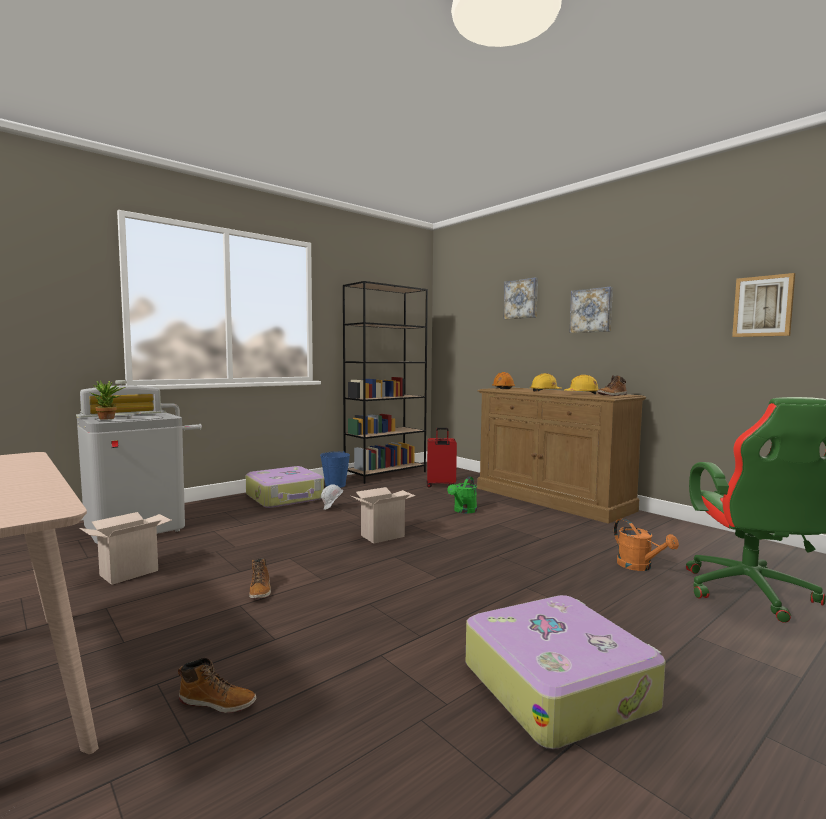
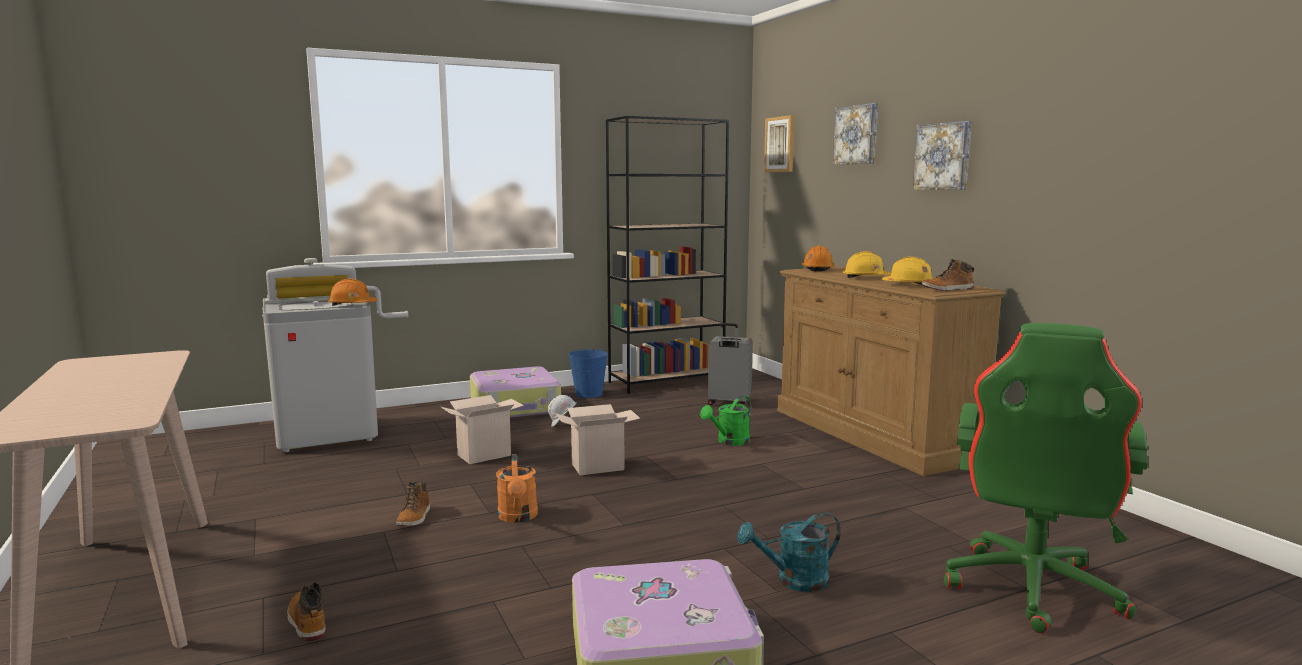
camera: 15 degrees right, 5 degrees up
(108, 418) = (292, 305): potted plant -> none
(130, 572) = (296, 483): cardboard box -> cardboard box (485, 454)
(164, 417) = (352, 305): none -> orange hard hat
(218, 702) = (307, 622): boot -> boot turned 150 degrees counterclockwise
(440, 485) = (728, 403): red suitcase -> grey suitcase
(596, 606) = (794, 581): none -> turquoise watering can
(639, 567) = (906, 539): orange watering can -> orange watering can (518, 517)
(763, 306) = (1169, 160): picture -> picture (780, 144)

